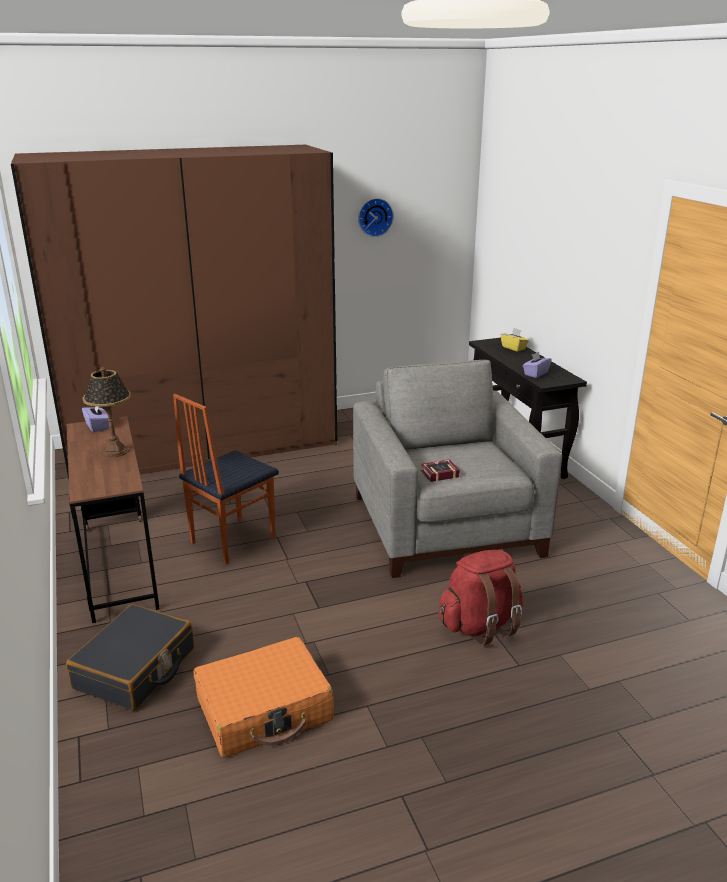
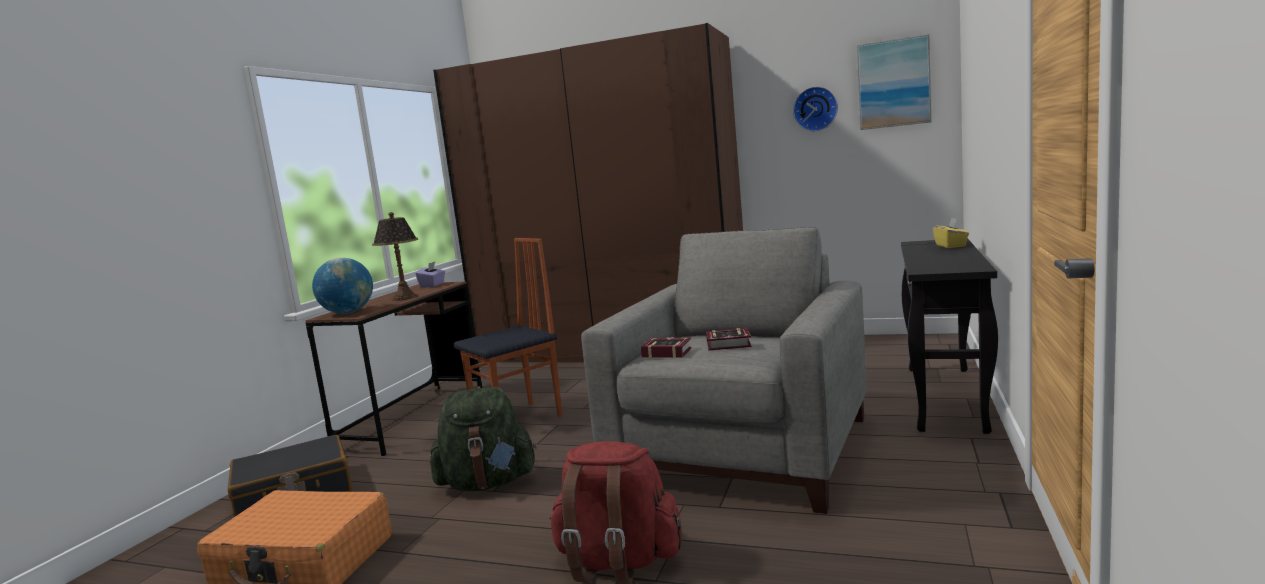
camera: 40 degrees right, 15 degrees down
(101, 483) = (348, 312): none -> globe
(231, 540) = (519, 419): chair -> chair turned 150 degrees clockwise
(304, 603) = (487, 483): none -> green backpack
(433, 200) = (893, 83): none -> picture
(470, 459) = (730, 344): none -> book
(535, 374) = (930, 264): purple tissue box -> none

